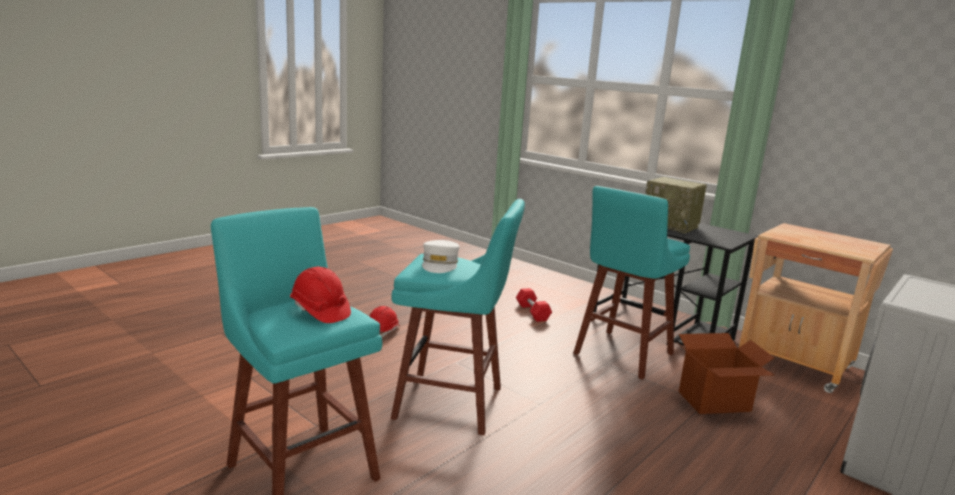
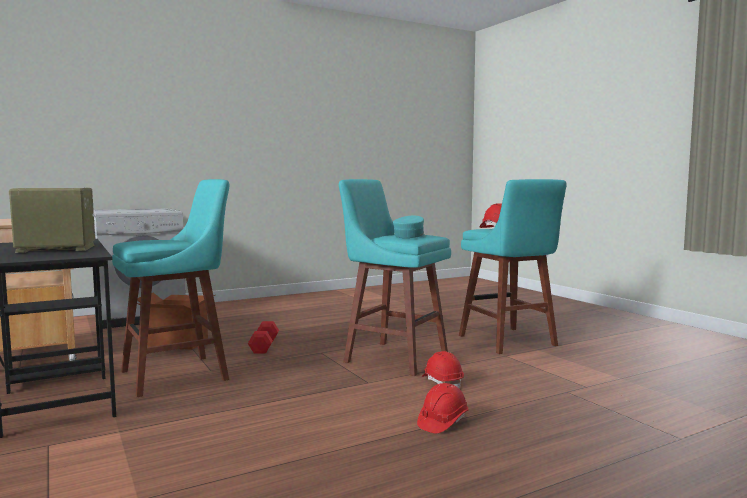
camera: 160 degrees left, 10 degrees down
(389, 369) = (442, 382): none -> red hard hat
(440, 264) = (409, 236): white cap -> turquoise cap
(532, 312) = (188, 432): red dumbbell -> red dumbbell (264, 346)
(671, 225) = (54, 249): radio -> radio turned 75 degrees counterclockwise

